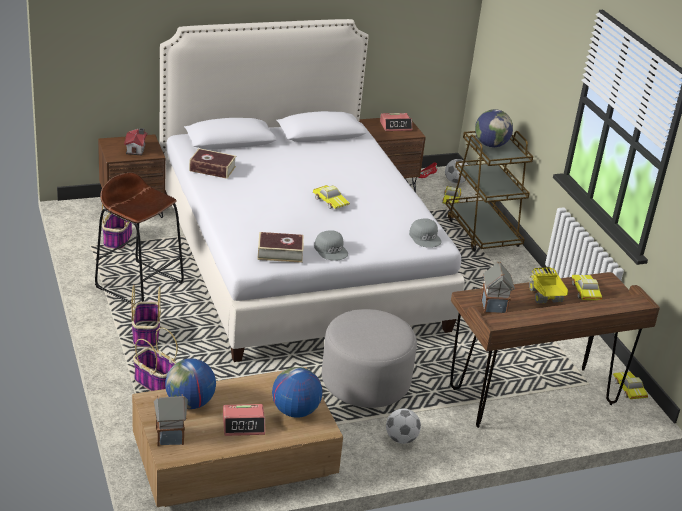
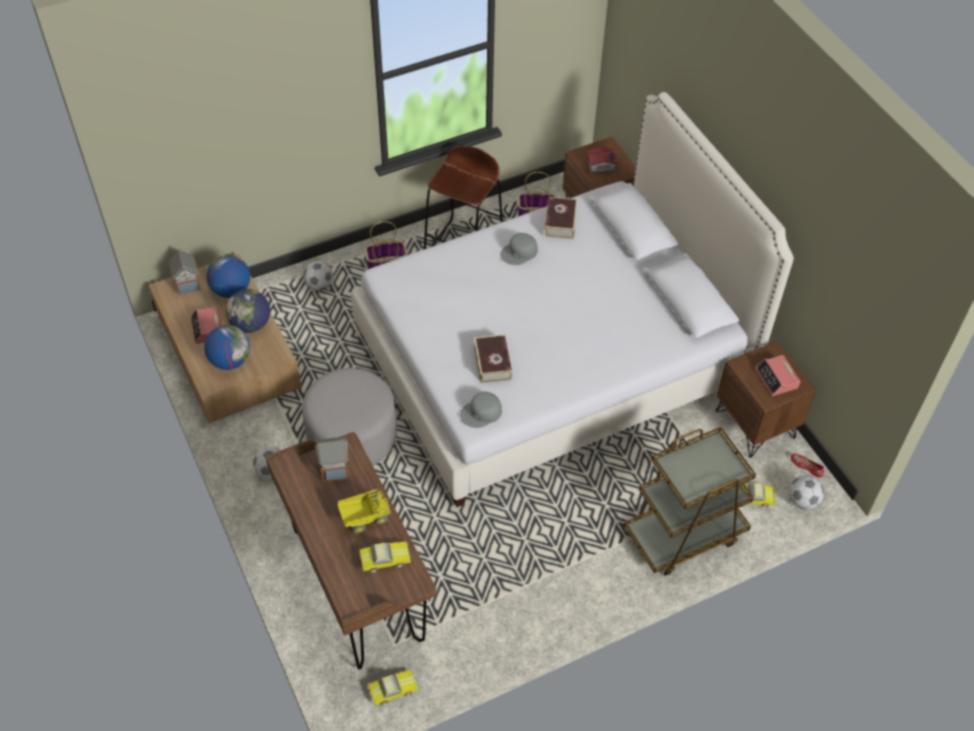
camera: 85 degrees right, 20 degrees up
(155, 383) = (319, 285): basket -> football
(280, 252) = (409, 294): book -> book (492, 363)
(331, 201) = (529, 324): toy car -> none
(331, 250) = (429, 334): grey cap -> grey cap (519, 252)
(491, 145) = (709, 461): globe -> globe (251, 324)

